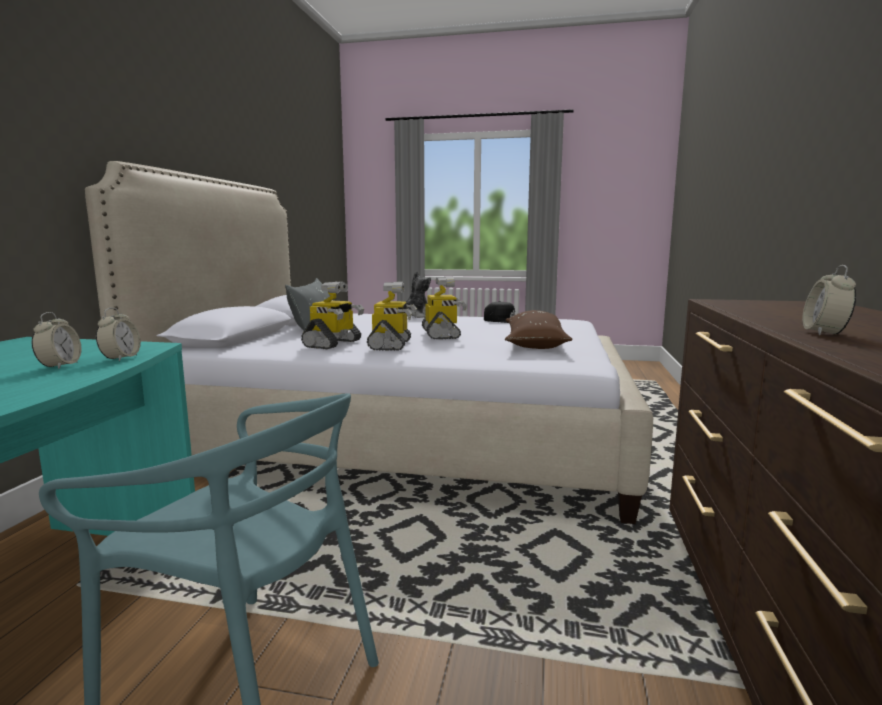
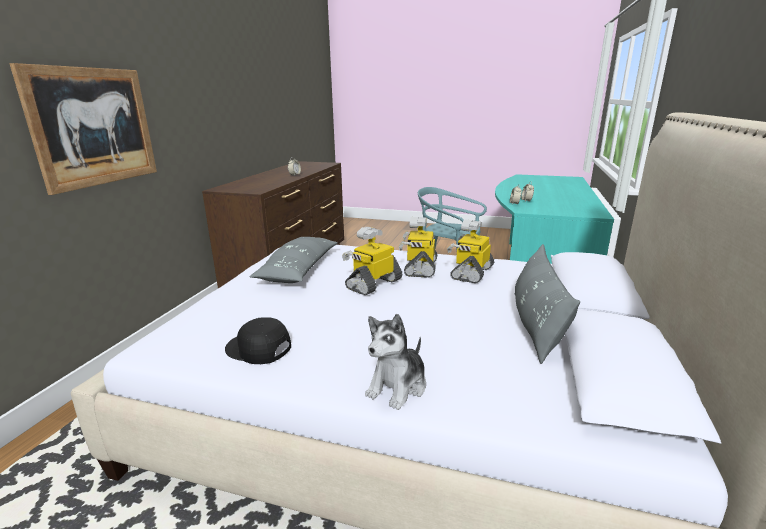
camera: 175 degrees left, 10 degrees up
(442, 335) = (373, 284): toy robot -> toy robot turned 45 degrees clockwise
(534, 343) = (298, 269): brown pillow -> grey pillow
(783, 175) = (94, 127): none -> picture

